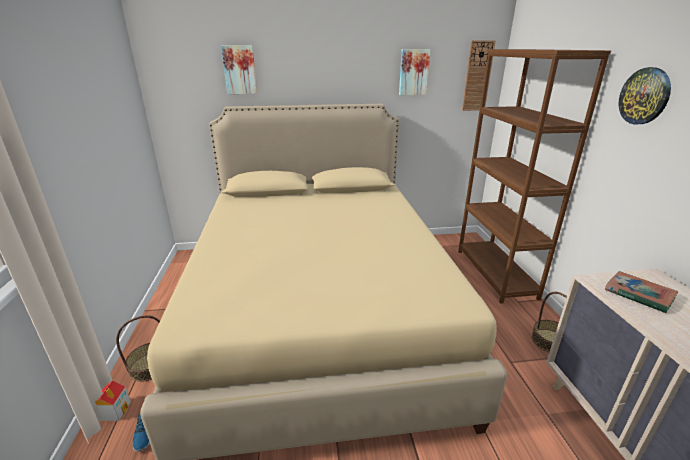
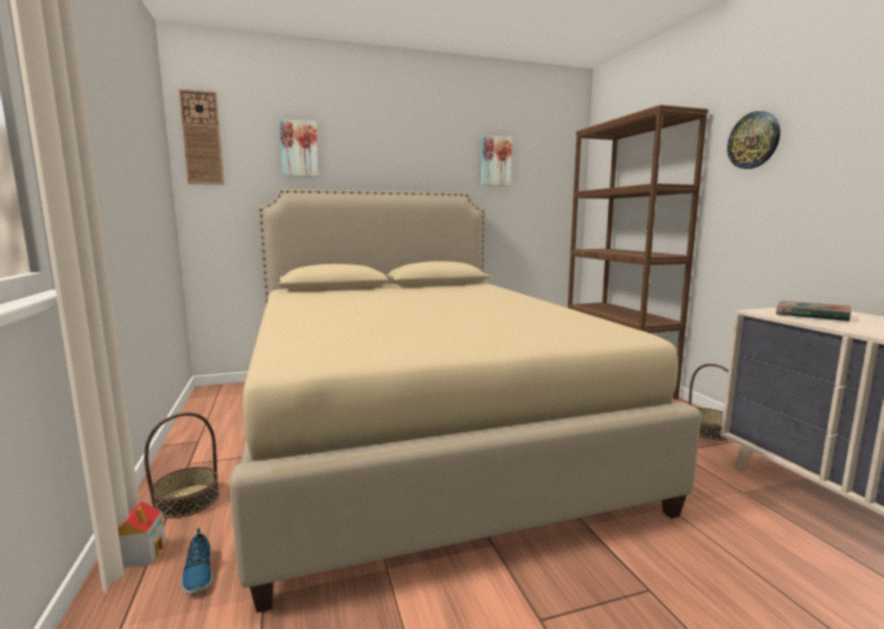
camera: 10 degrees left, 15 degrees down
(477, 76) = (562, 169): wall clock -> wall clock (202, 138)

